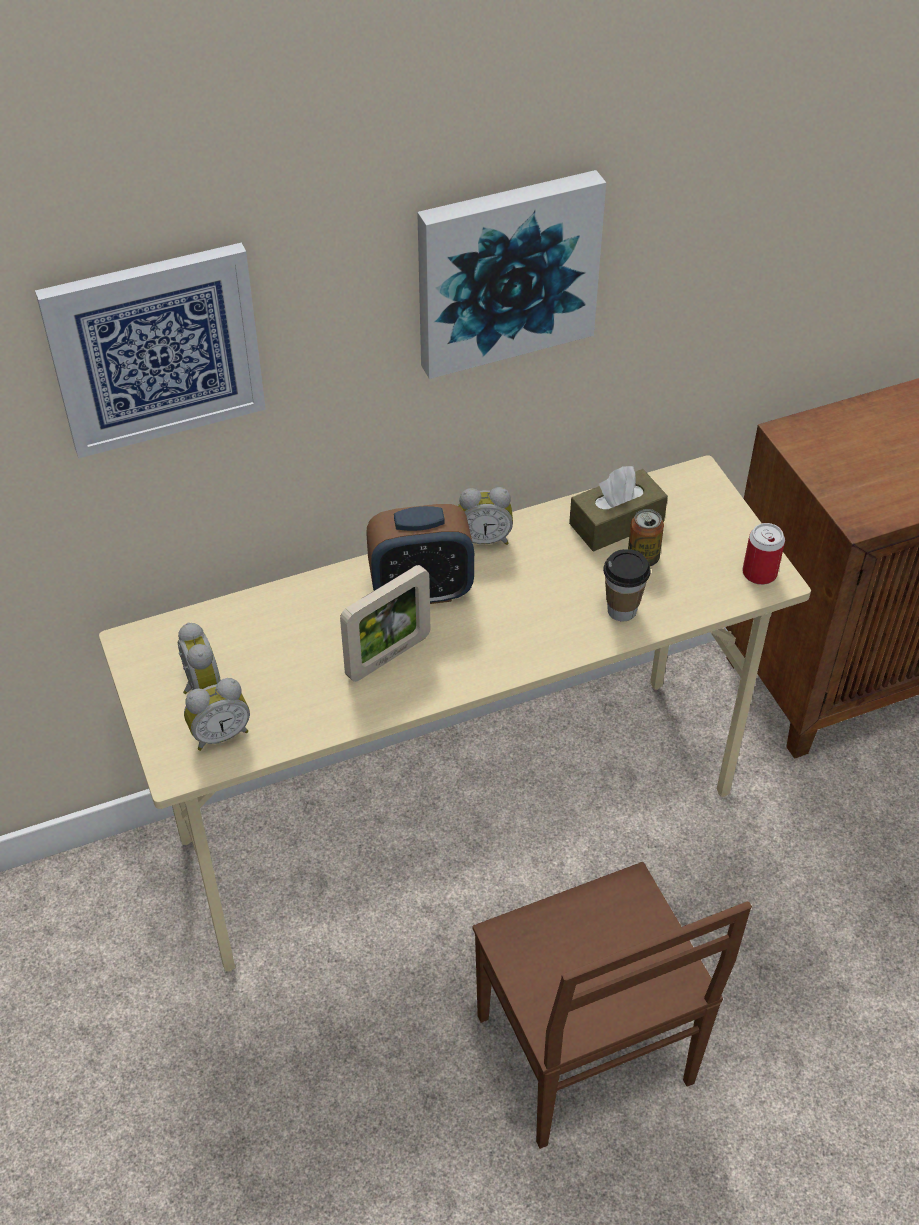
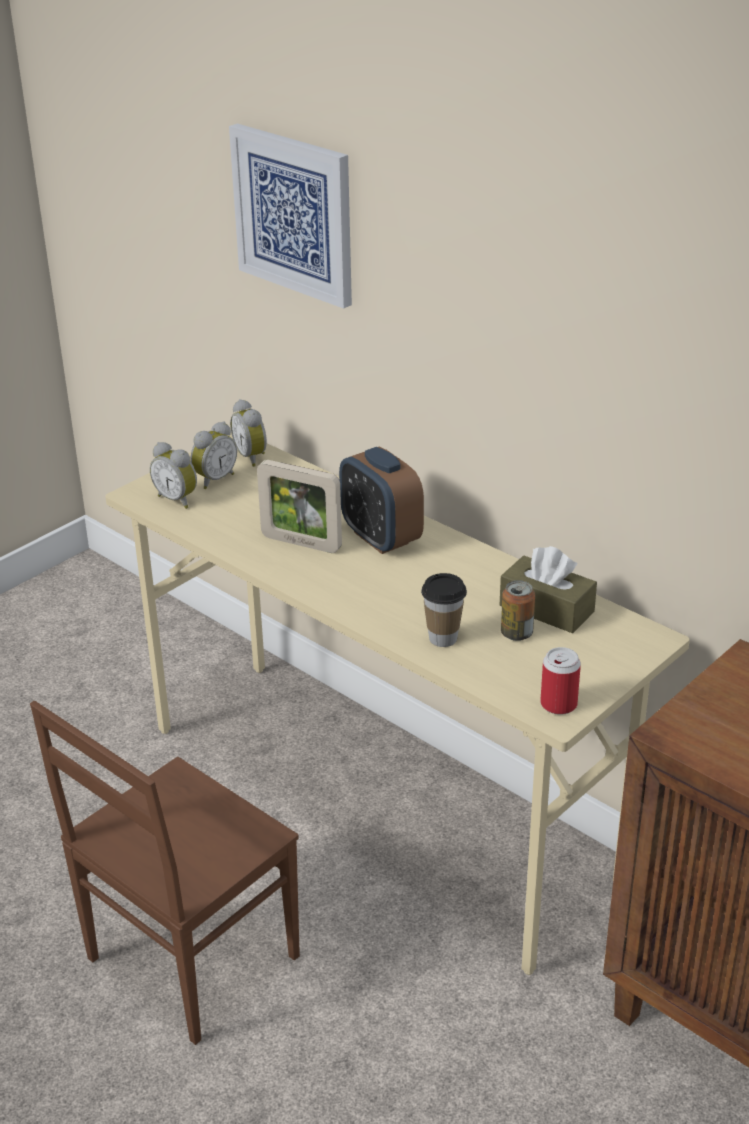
camera: 65 degrees right, 15 degrees down
(484, 539) = (464, 549): alarm clock -> alarm clock (252, 457)
(505, 270) = (524, 297): picture -> none

